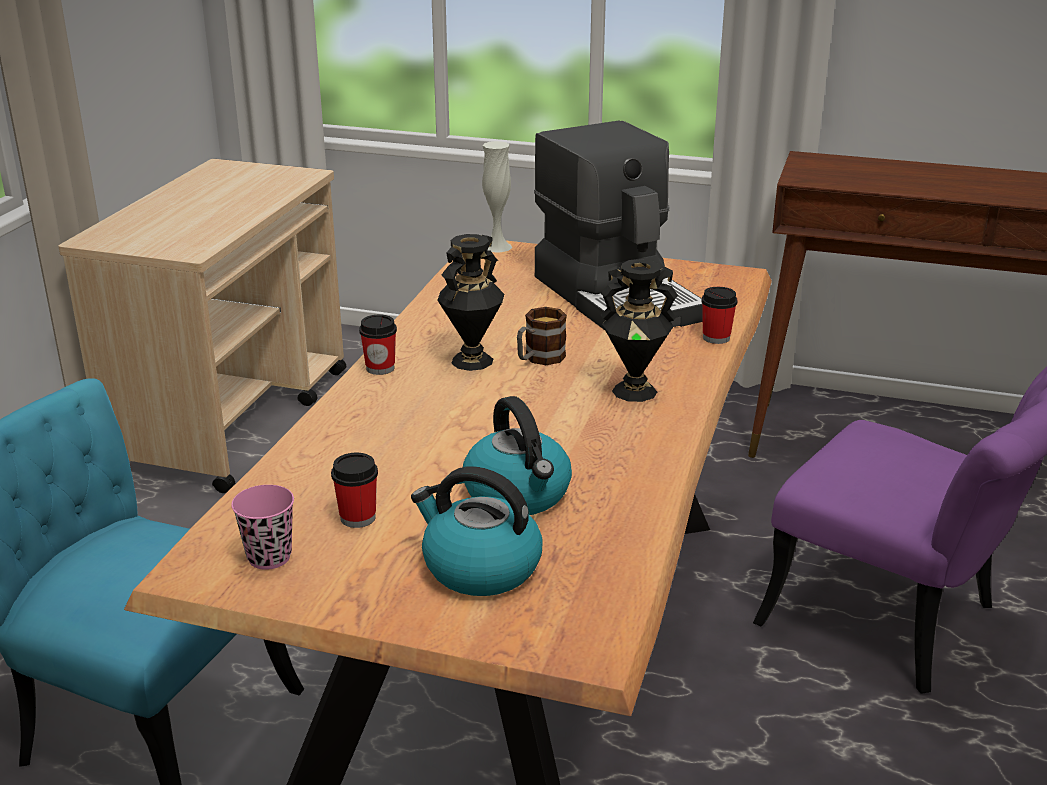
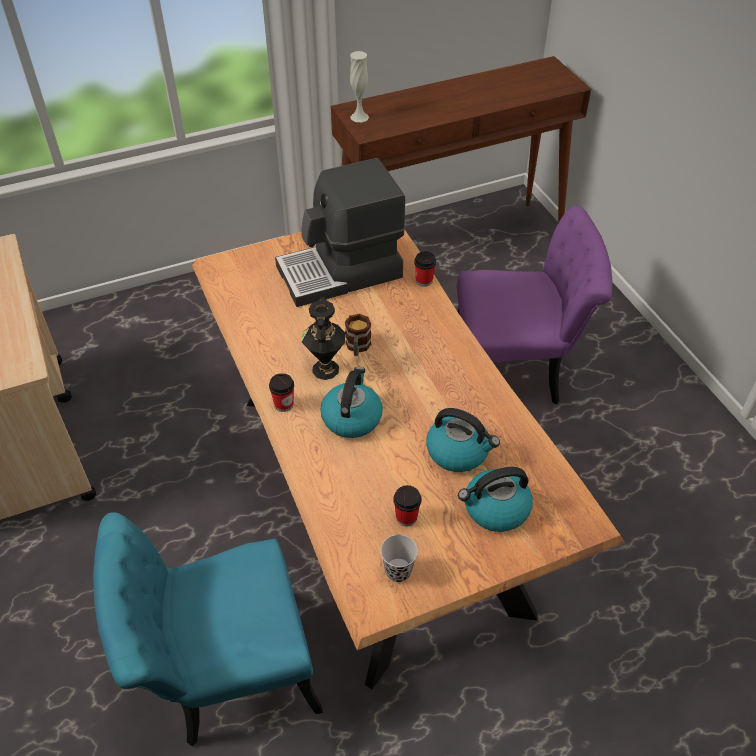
camera: 40 degrees left, 20 degrees up
(269, 557) = (398, 571): pink cup -> black cup
(436, 409) = (351, 417): none -> kettle
(497, 247) = (223, 261): white vase -> white vase (359, 117)
(618, 297) = (341, 273): coffee machine -> coffee machine turned 135 degrees clockwise
(635, 391) = (429, 345): black vase -> none

